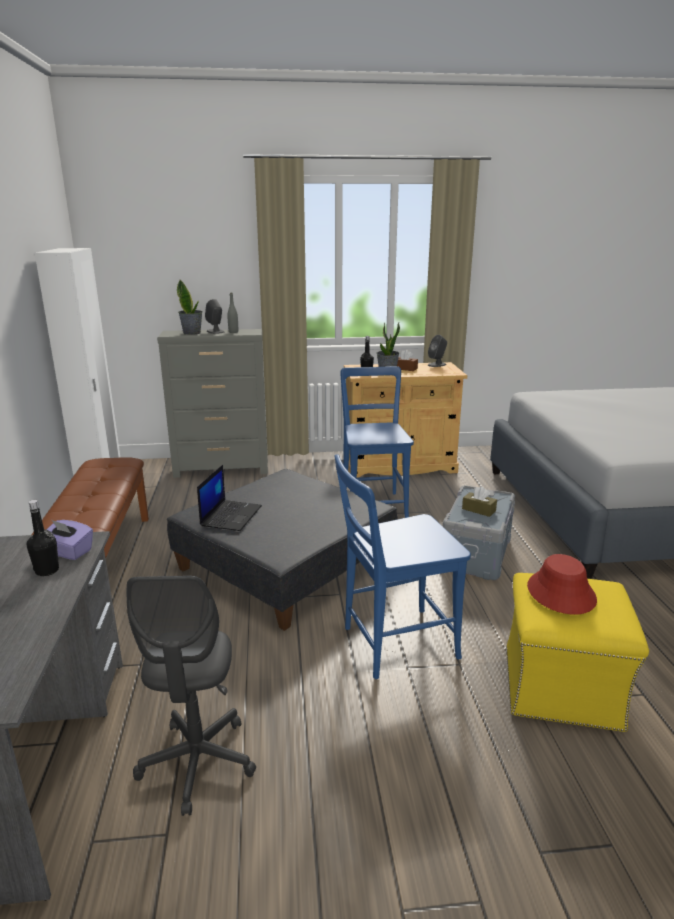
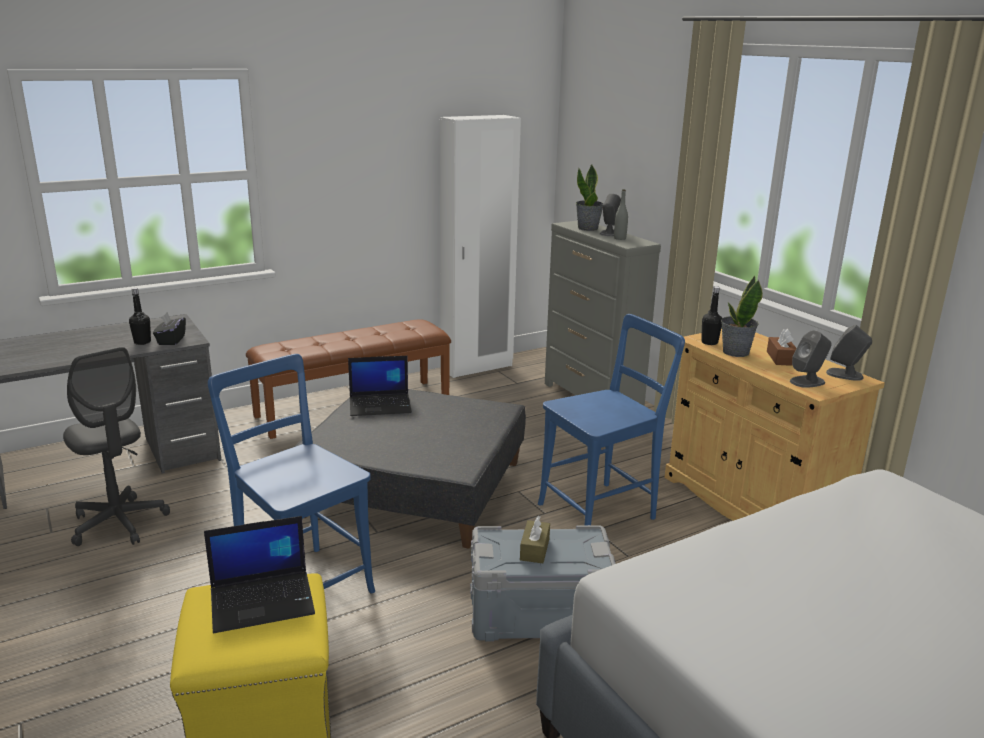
camera: 65 degrees right, 0 degrees up
(68, 552) = (171, 340): purple tissue box -> black tissue box
(198, 762) = (119, 523): grey office chair -> grey office chair turned 105 degrees counterclockwise
(441, 371) = (807, 381): none -> grey speaker
(560, 593) = (263, 601): red hat -> laptop

